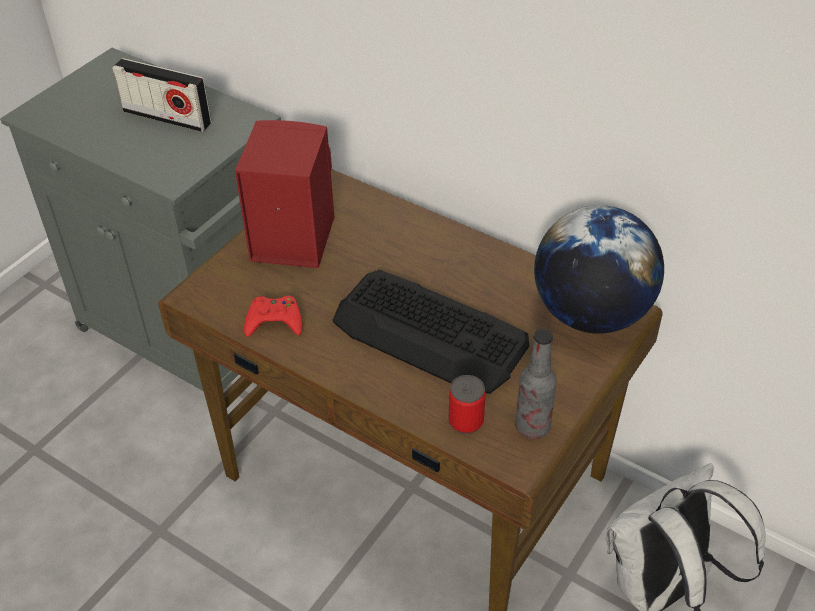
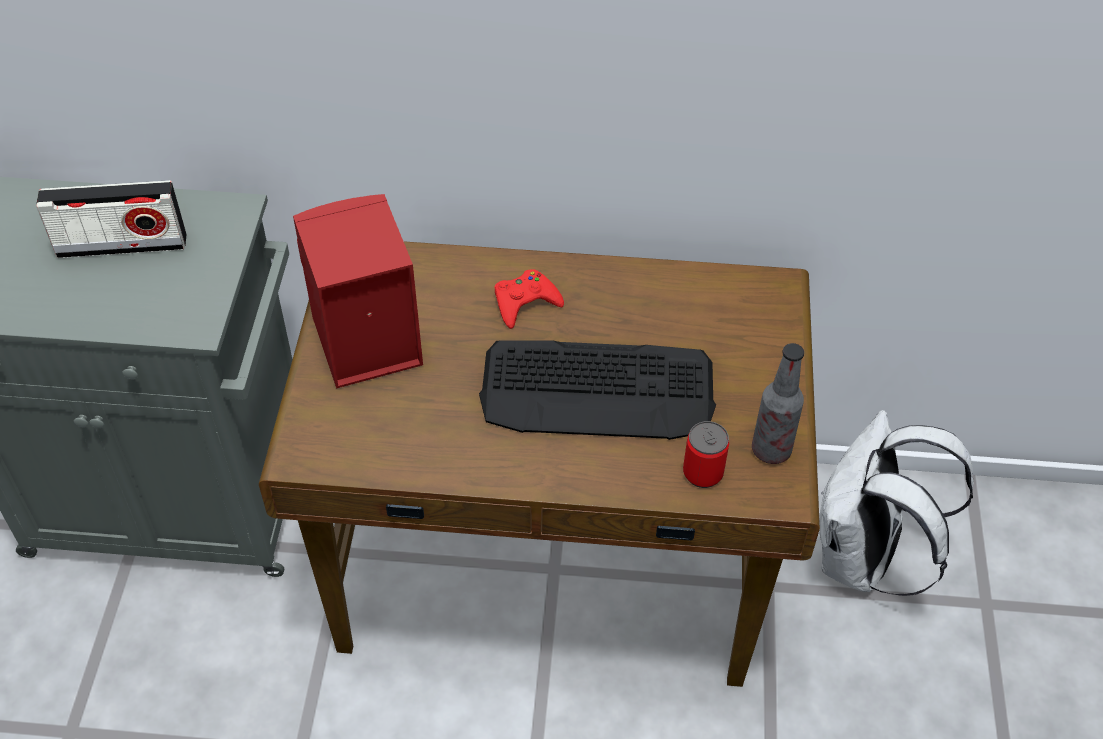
camera: 30 degrees left, 5 degrees up
(274, 321) = (418, 448): red game controller -> red game controller (525, 302)
(591, 314) = (745, 303): globe -> none

